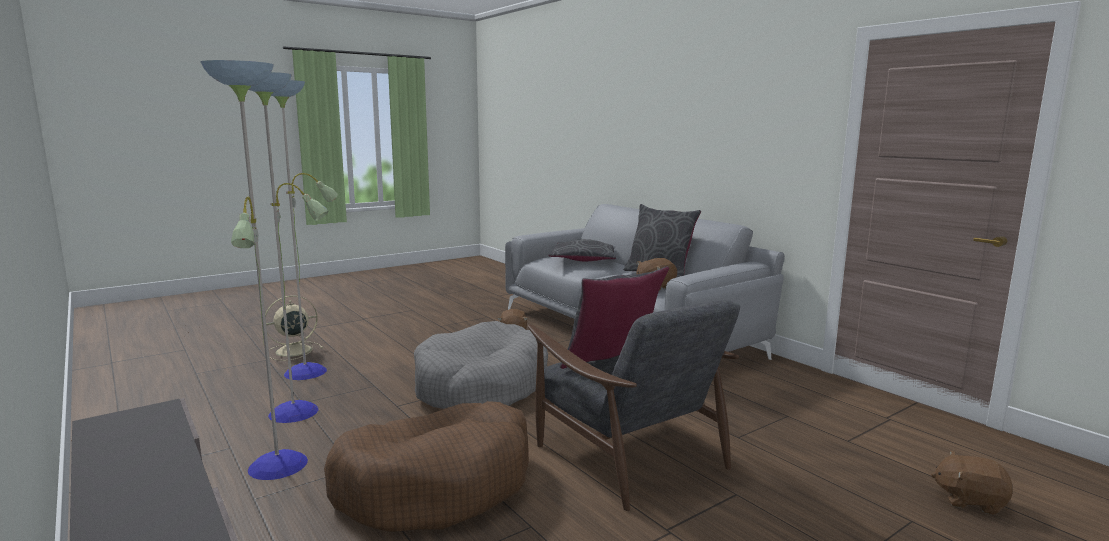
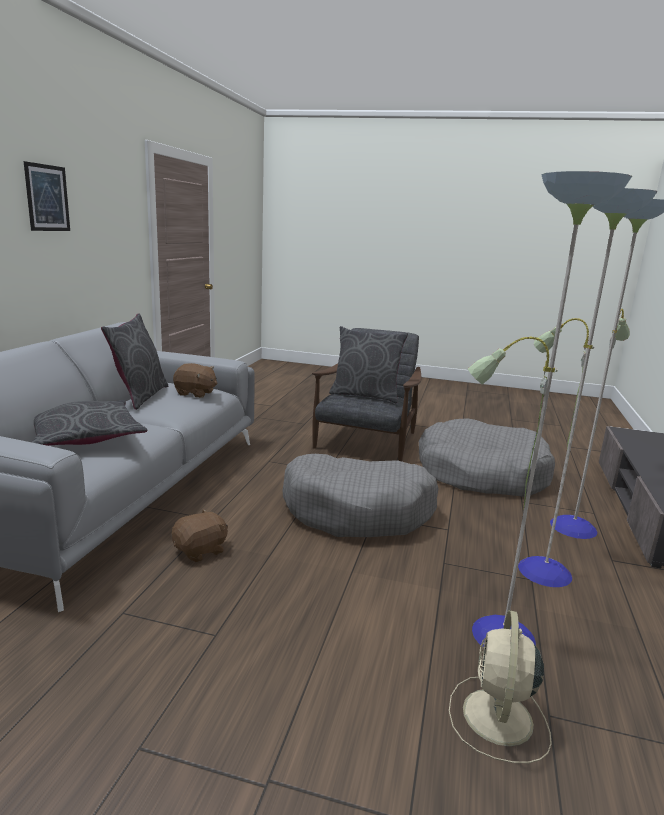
camera: 130 degrees left, 5 degrees up
(292, 351) = (497, 719): beige fan -> beige fan turned 90 degrees clockwise
(437, 484) = (481, 473): brown dog bed -> grey dog bed
(710, 110) = (47, 198): none -> picture
(969, 500) = (299, 390): brown plush toy -> none

